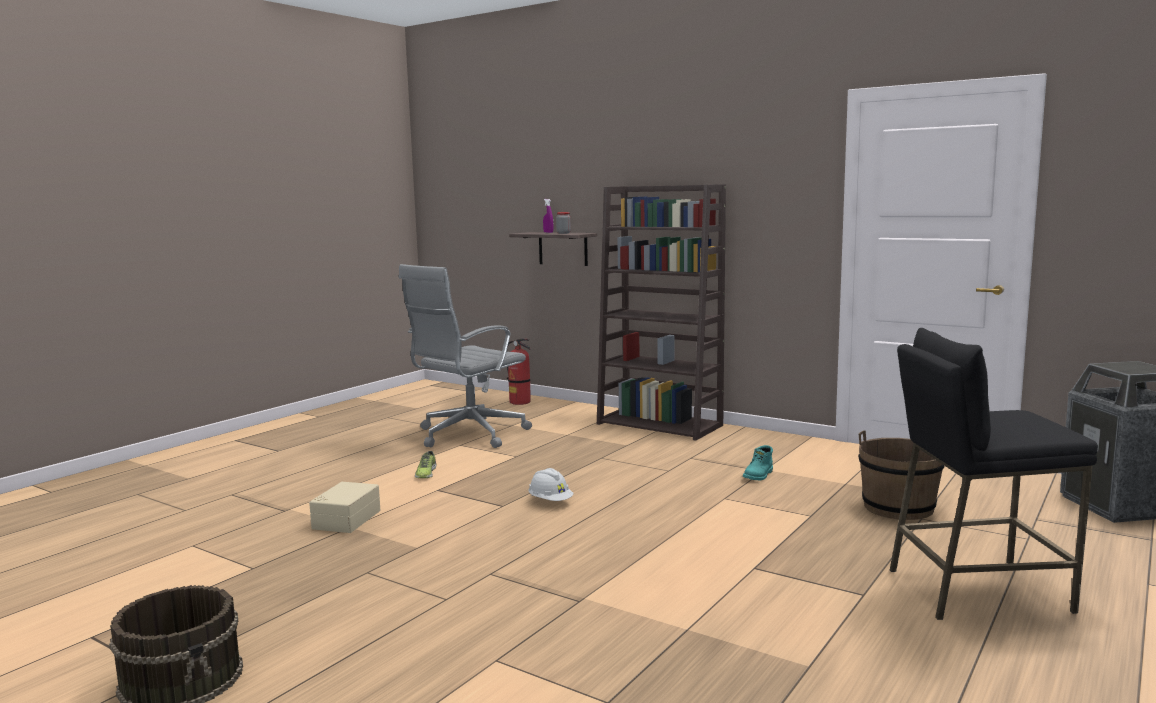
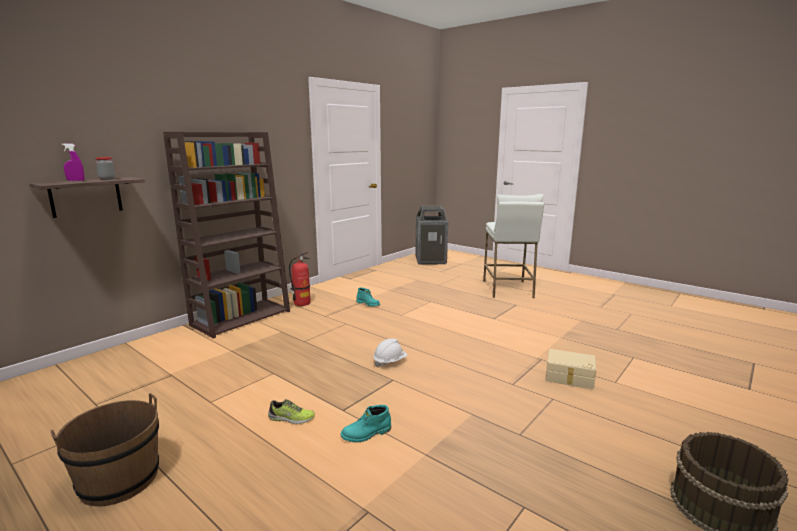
camera: 85 degrees left, 5 degrees up
(345, 519) = (405, 459): beige storage box -> beige storage box (569, 378)
(391, 502) = (366, 434): none -> turquoise boot
(468, 435) = (177, 398): grey office chair -> none
(520, 402) = (84, 369): fire extinguisher -> fire extinguisher (302, 303)
(898, 507) = (424, 286): brown bucket -> brown bucket (119, 480)
(976, 590) = (508, 289): black stool -> white stool

